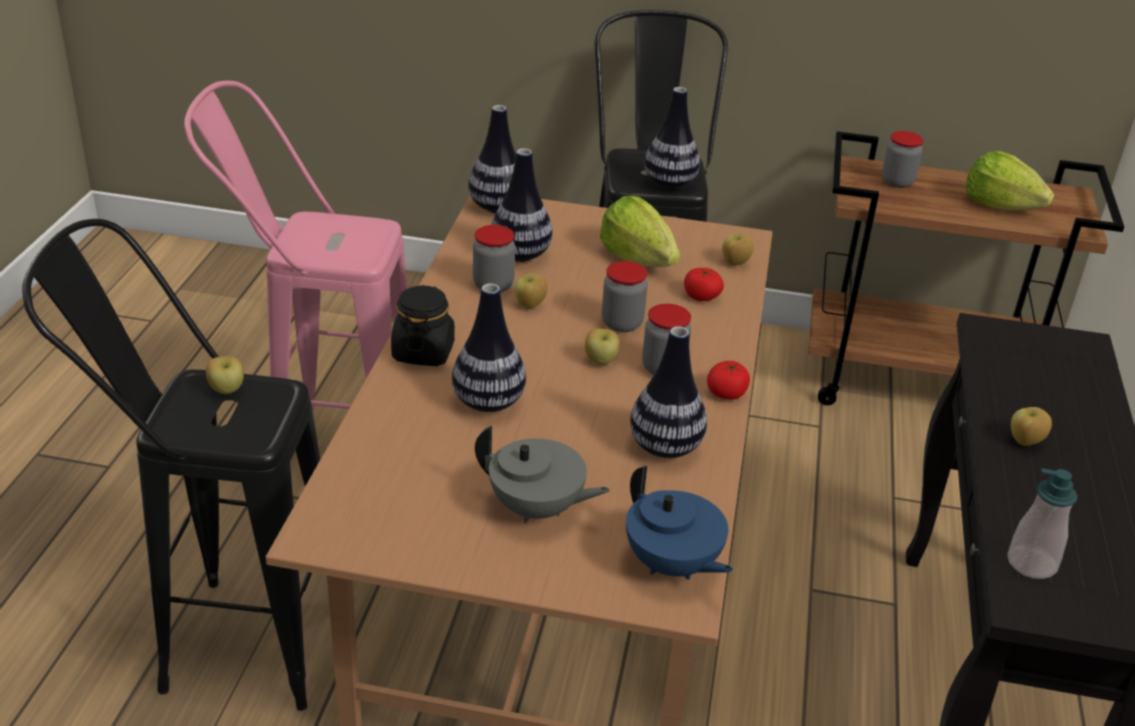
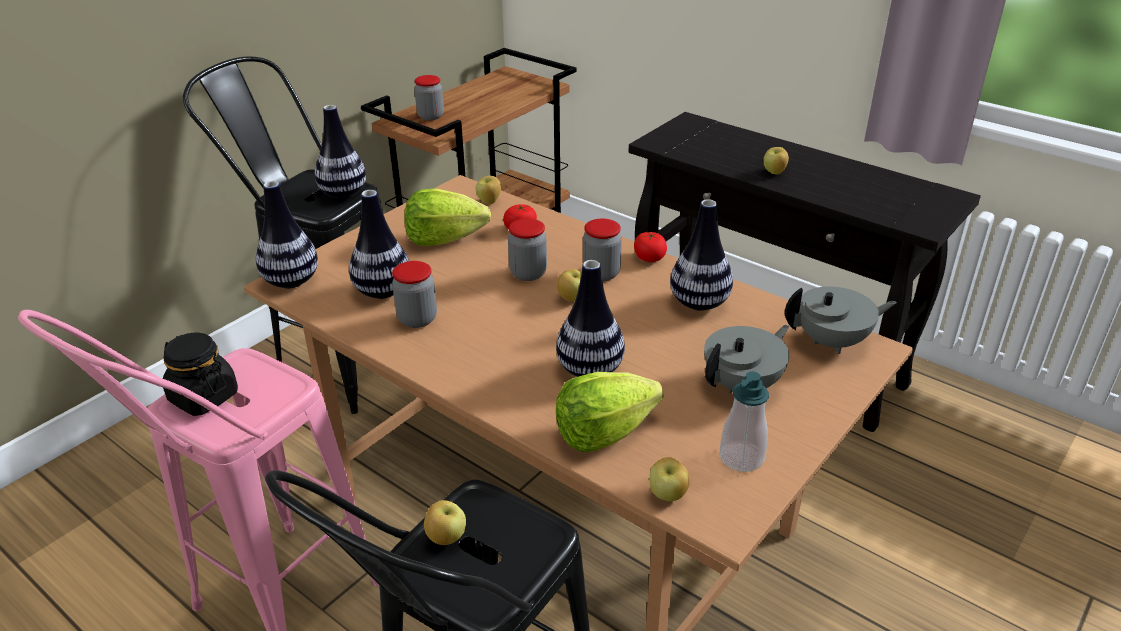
camera: 60 degrees left, 0 degrees up
(423, 352) = (489, 386): black jar -> black jar (203, 397)
(530, 305) = (465, 309): apple -> apple (668, 495)
(672, 565) = (833, 341): blue teapot -> grey teapot
(999, 205) = (496, 97): lettuce -> lettuce (603, 432)
(1031, 563) = (888, 210): soap dispenser -> soap dispenser (741, 458)

